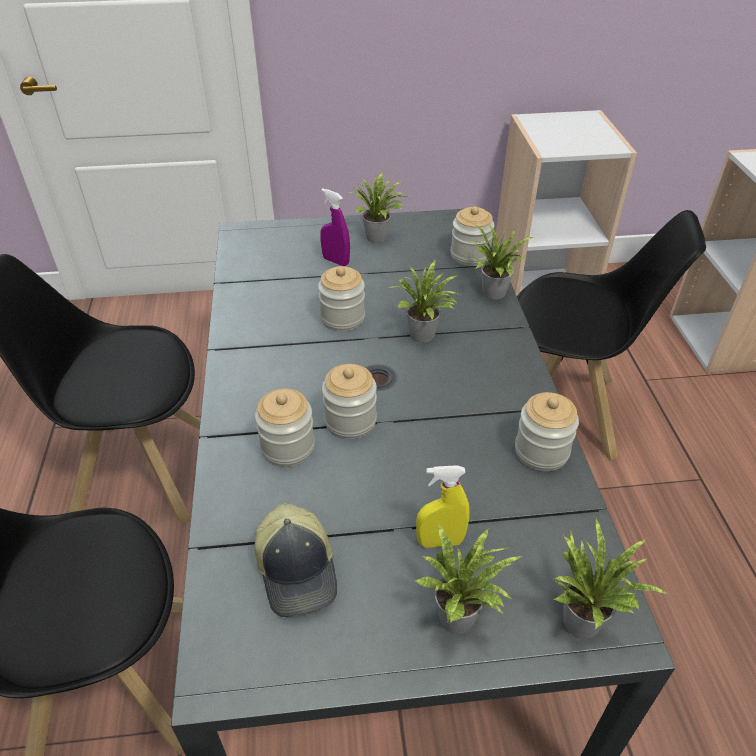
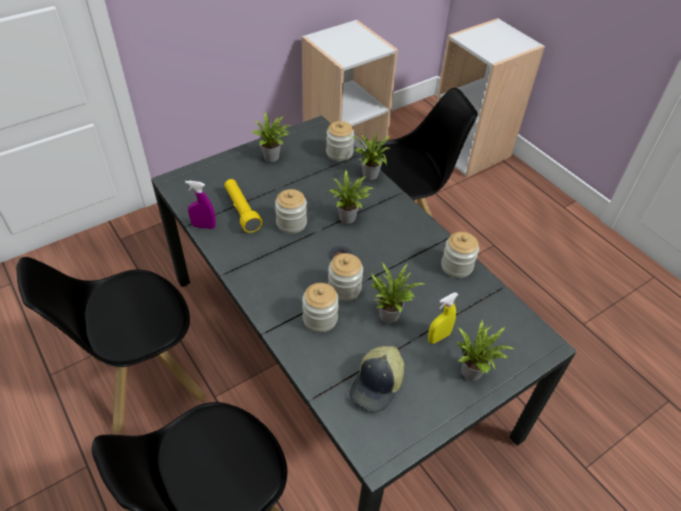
camera: 30 degrees left, 5 degrees up
(292, 286) = (242, 211): none -> yellow flashlight
(298, 570) = (378, 384): cap -> cap turned 75 degrees clockwise
(336, 261) = (257, 183): purple spray bottle -> purple spray bottle (204, 226)
(582, 616) = (526, 345): potted plant -> potted plant (388, 313)

